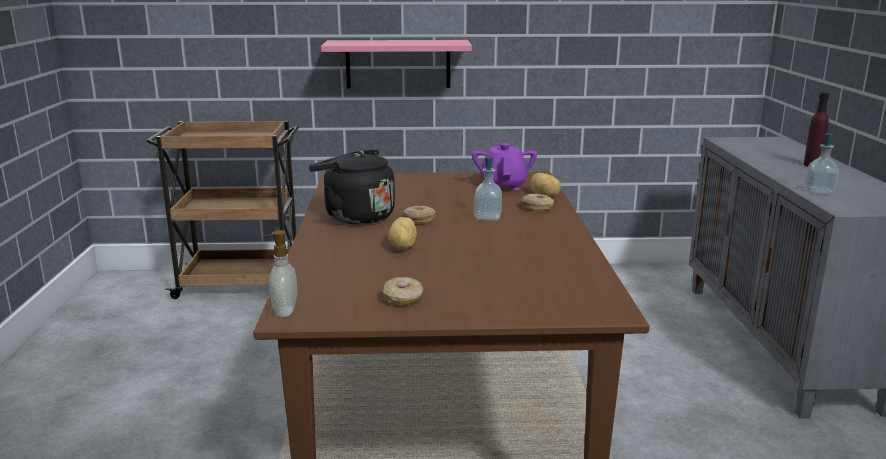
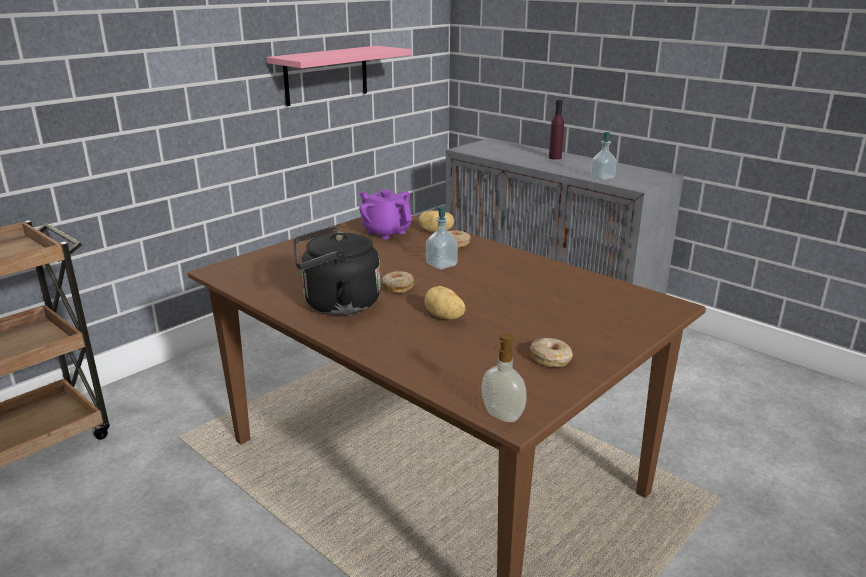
camera: 45 degrees left, 5 degrees up
(398, 64) = (152, 124): pink shelf -> pink shelf (326, 75)

